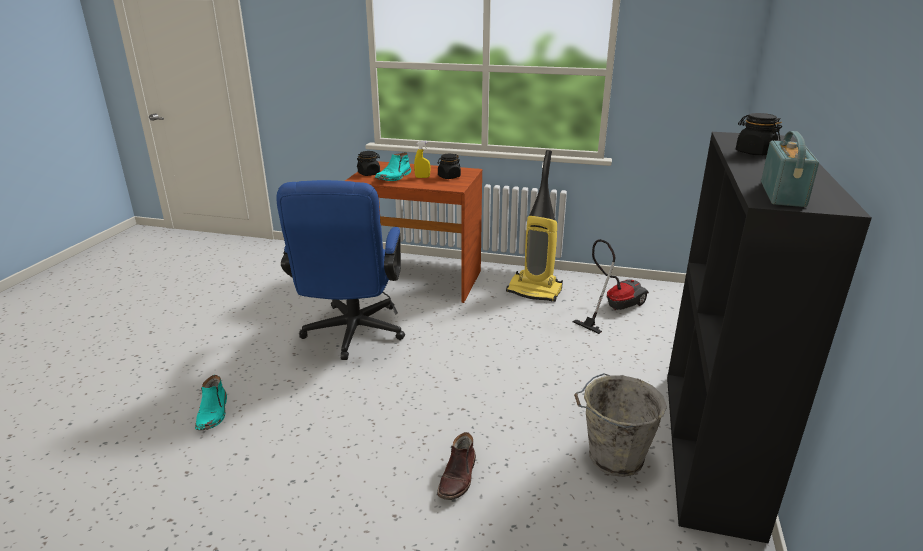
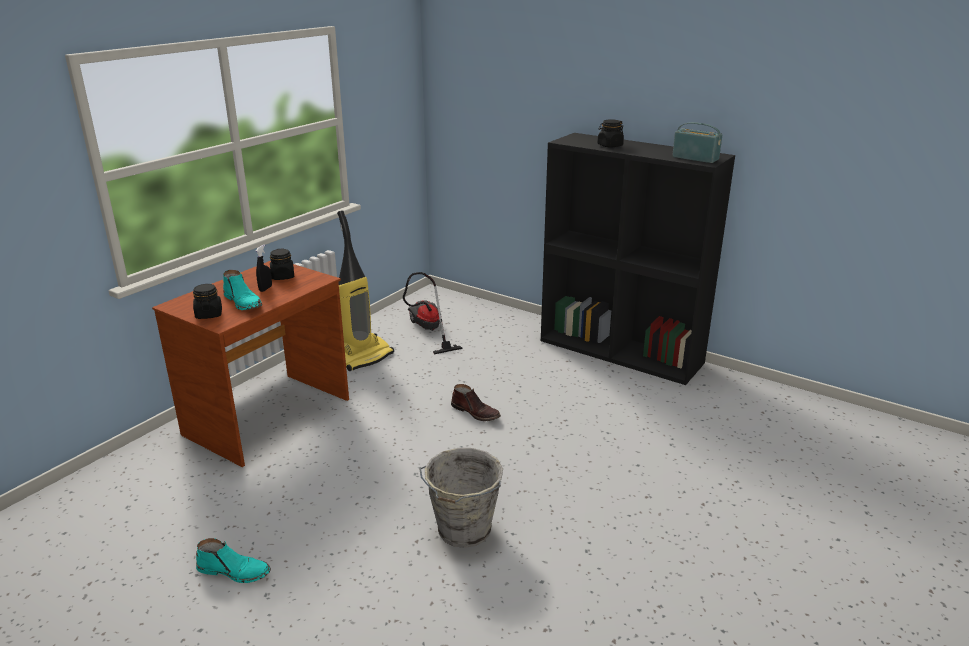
camera: 70 degrees left, 0 degrees up
(213, 413) = (447, 607): turquoise boot -> turquoise boot (235, 571)
(352, 335) = (355, 483): blue office chair -> none
(422, 177) = (265, 289): yellow spray bottle -> black spray bottle
(458, 477) = (614, 458): brown boot -> brown boot (476, 412)
(613, 457) = (617, 388): grey bucket -> grey bucket (463, 531)

